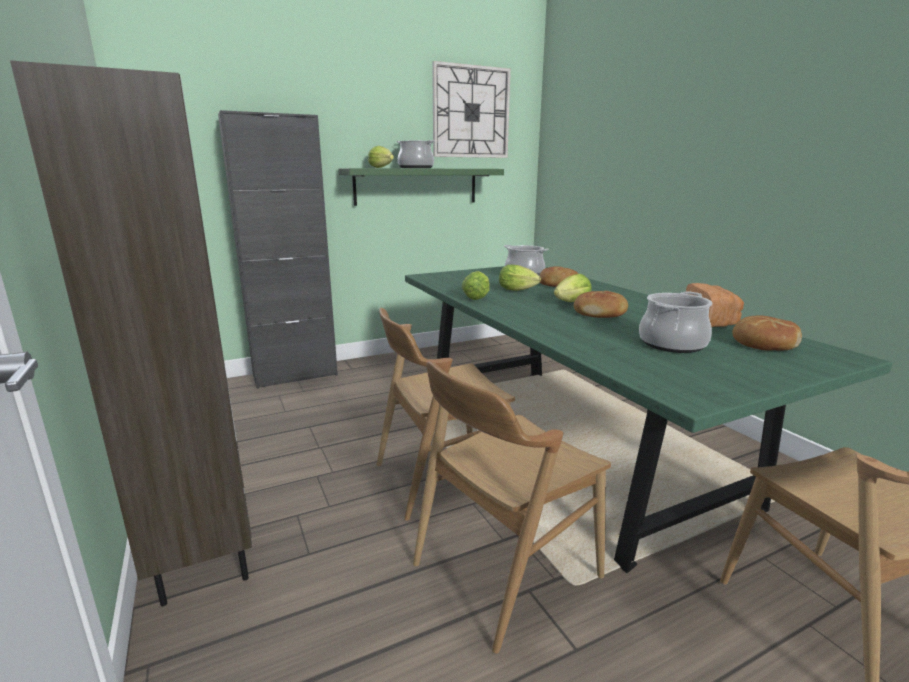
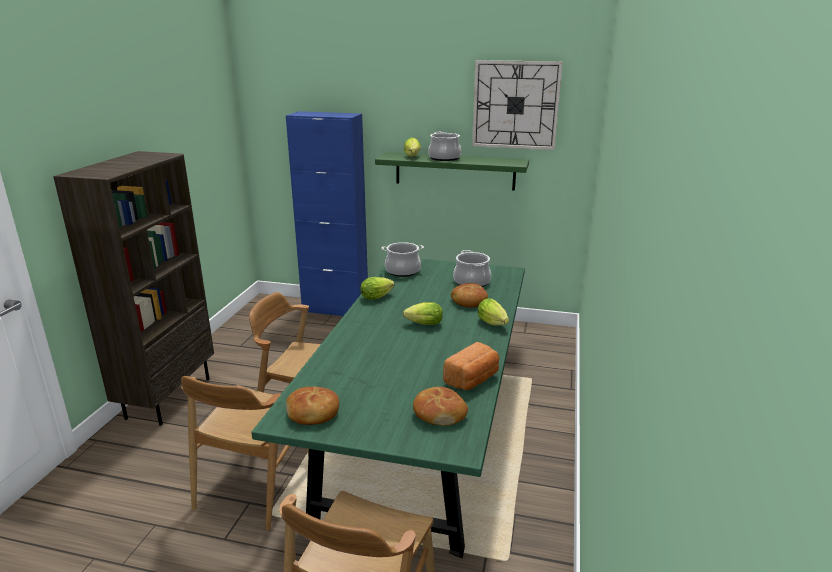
camera: 40 degrees right, 5 degrees up
(295, 375) = (335, 309): black cabinet -> blue cabinet
(505, 570) = (255, 487): brown chair -> brown chair turned 75 degrees counterclockwise
(519, 290) = (423, 298): lettuce -> lettuce (494, 324)
(600, 313) = (414, 342): bread -> bread (313, 413)
(672, 344) = (380, 386): cooking pot -> cooking pot (402, 271)

